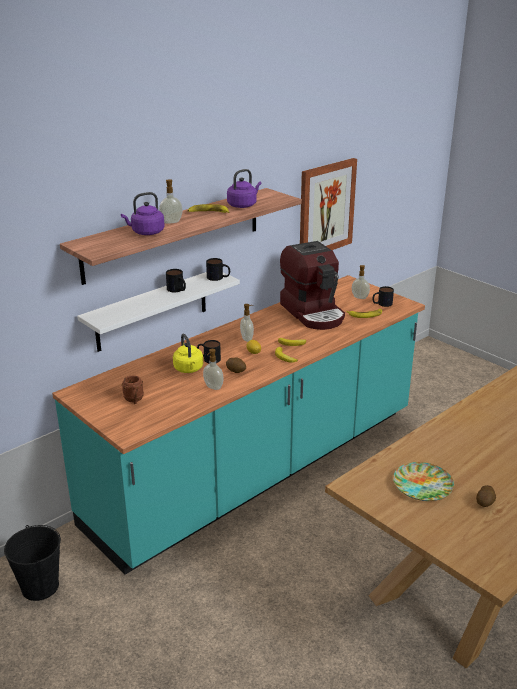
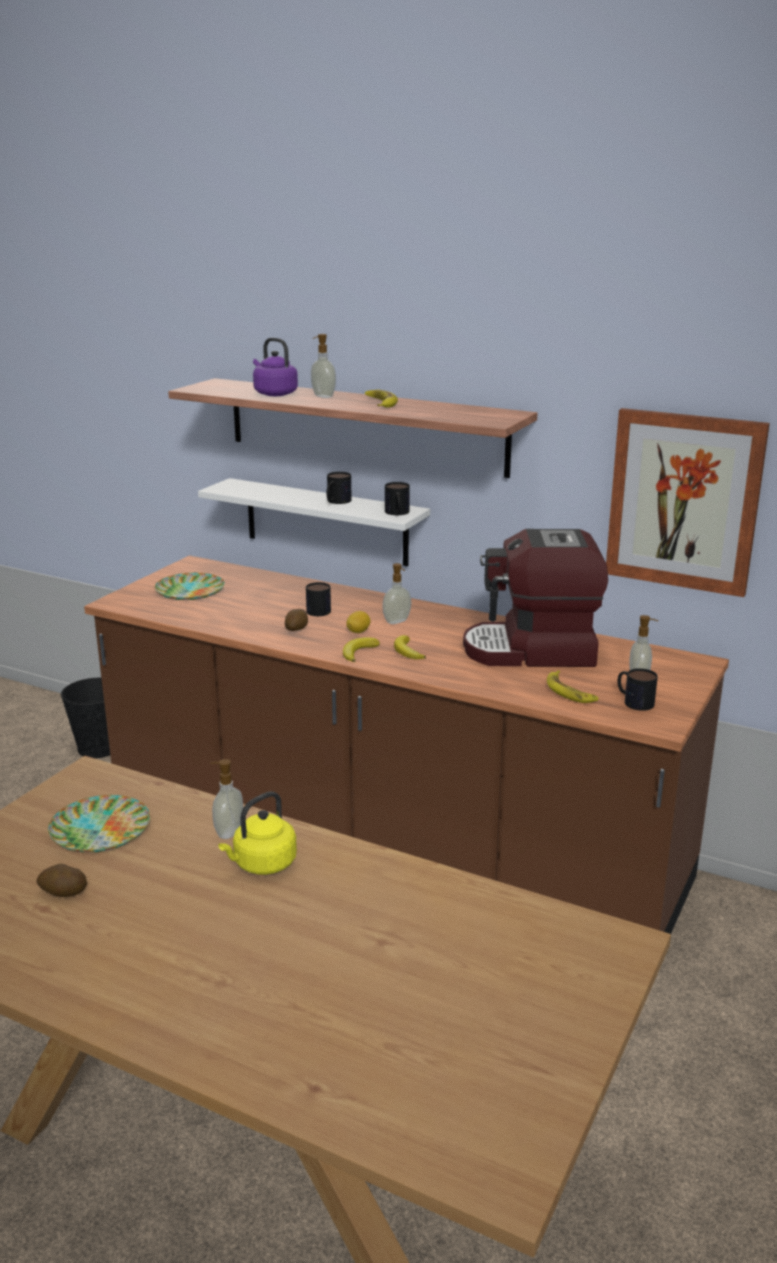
camera: 70 degrees right, 5 degrees down
(134, 400) = (189, 591): brown mug -> plate
(189, 369) = (282, 604): yellow kettle -> yellow kettle (262, 864)
(213, 387) = (243, 624): soap dispenser -> soap dispenser (228, 832)
(243, 205) = (432, 411): purple kettle -> none
(258, 468) = (388, 838): turquoise counter -> brown counter
(313, 313) = (532, 651): coffee machine -> coffee machine turned 45 degrees clockwise

